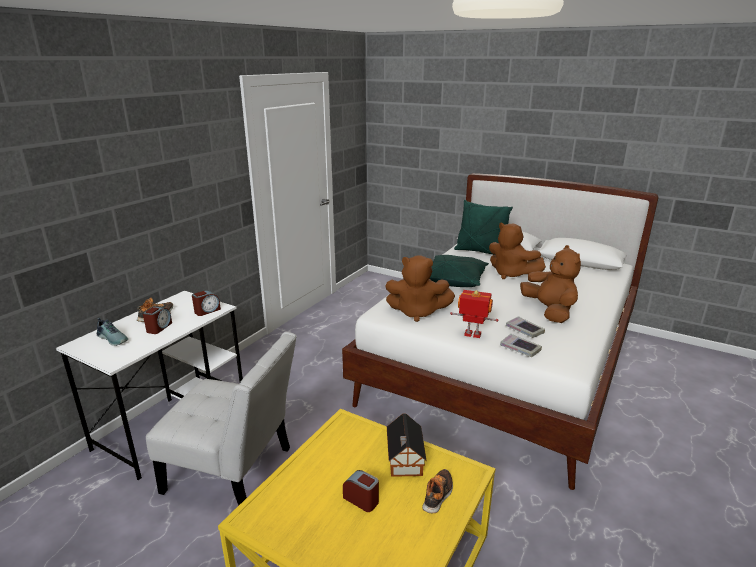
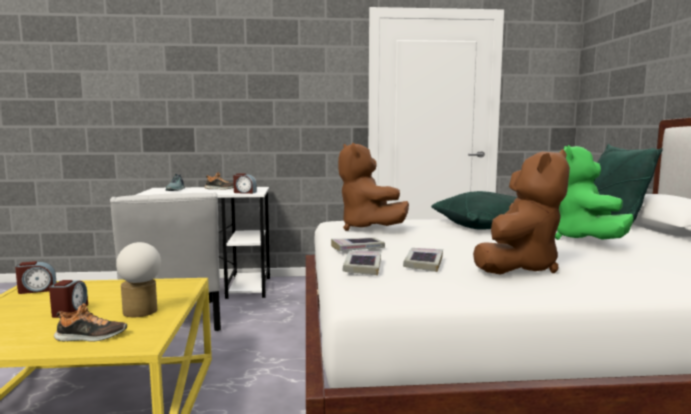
camera: 55 degrees right, 15 degrees down
(159, 328) = (203, 191): alarm clock -> alarm clock (37, 290)
(404, 460) = (141, 313): toy house -> table lamp
(472, 335) = (357, 248): toy robot -> book
(511, 274) = (585, 240): brown plush toy -> green plush toy

